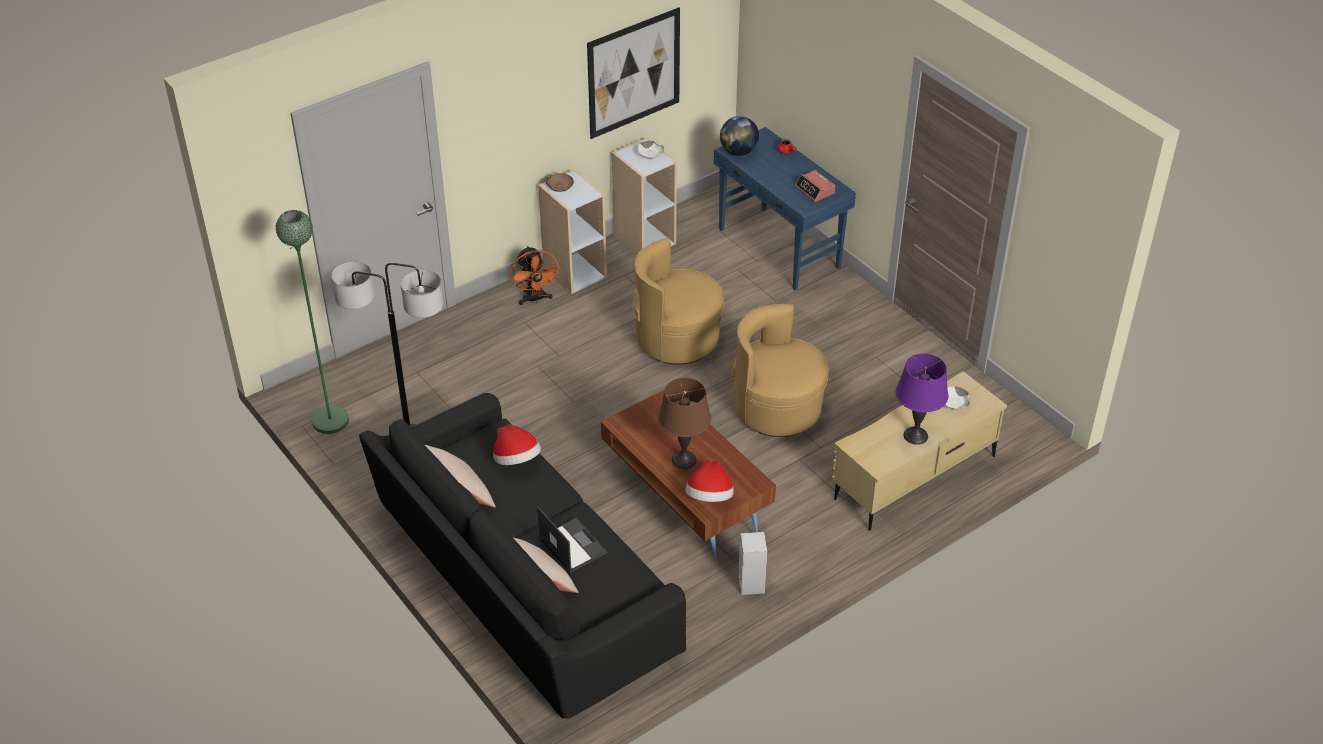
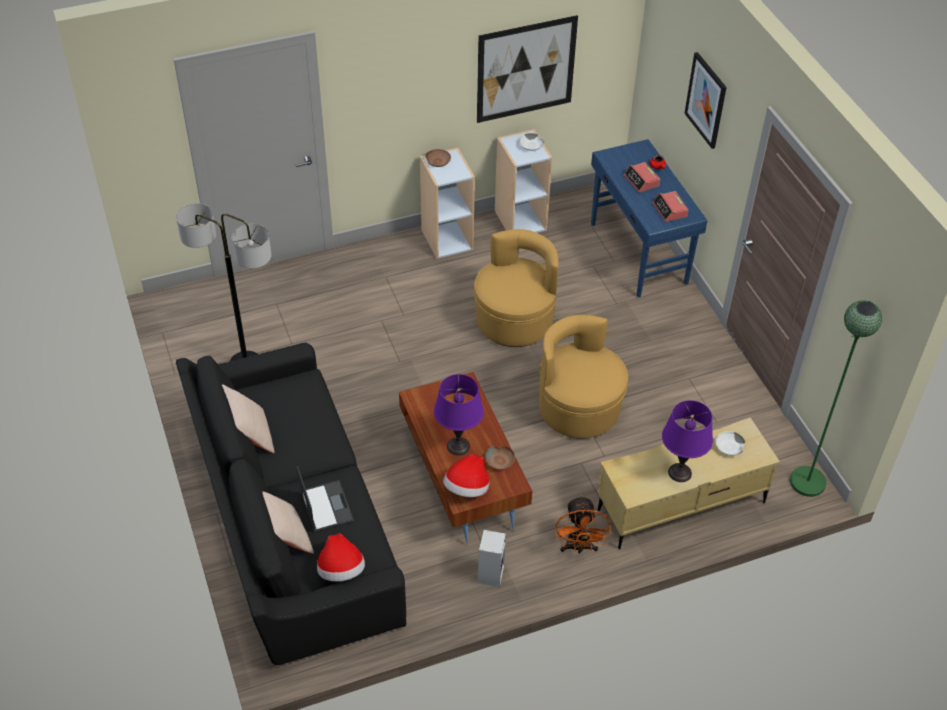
camera: 15 degrees right, 5 degrees up
(330, 421) = (187, 333): green floor lamp -> green floor lamp (807, 482)
(516, 460) = (310, 412): hat -> hat (341, 570)
(535, 299) = (403, 257): orange fan -> orange fan (578, 547)
(678, 339) = (514, 322): beige armchair -> beige armchair turned 105 degrees clockwise
(683, 460) = (458, 446): brown table lamp -> purple table lamp
(732, 465) = (500, 461): none -> brown bowl
(738, 152) = (613, 159): globe -> none
(775, 168) = (641, 181): none -> alarm clock
(835, 68) = (706, 100): none -> picture

